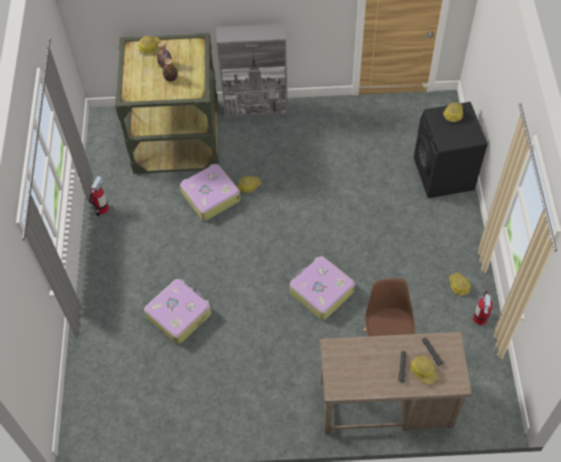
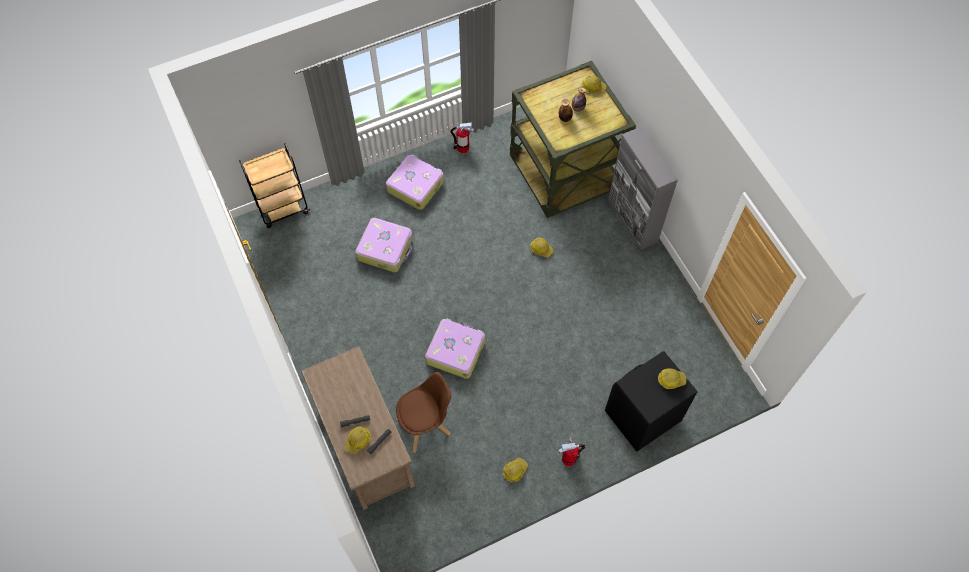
camera: 65 degrees right, 5 degrees up
(80, 397) = (284, 211): none -> brown cart
(210, 196) = (514, 223): suitcase -> suitcase (415, 186)
(480, 318) = (487, 501): fire extinguisher -> fire extinguisher (569, 459)

